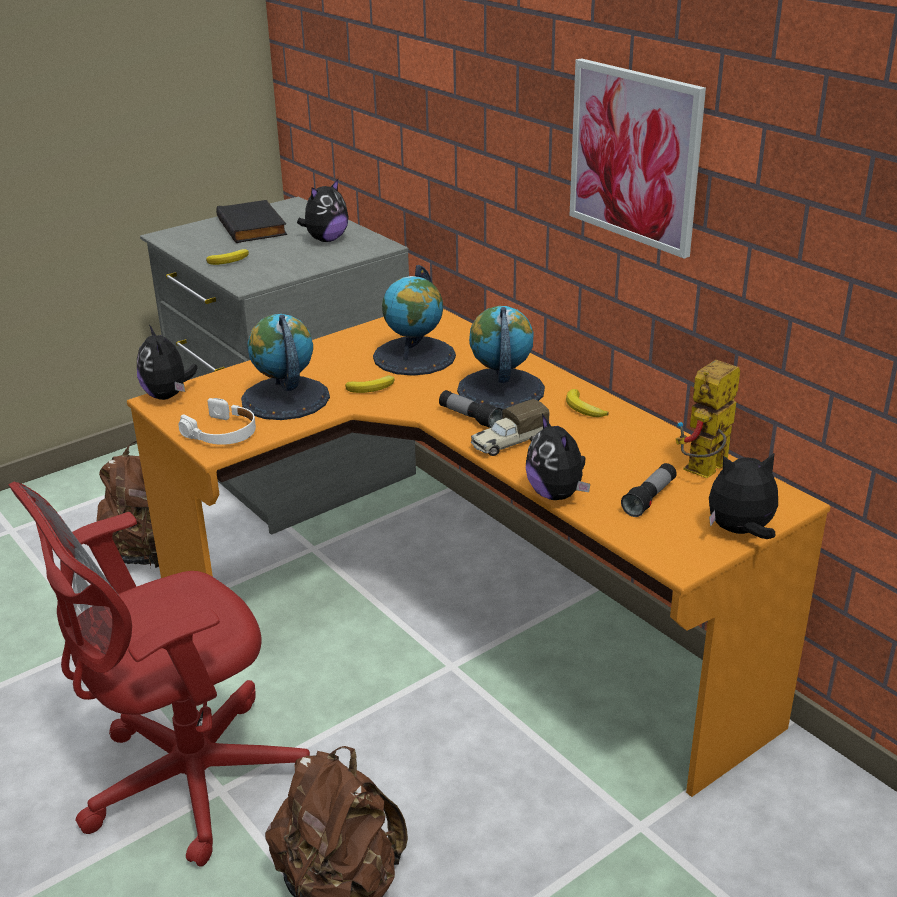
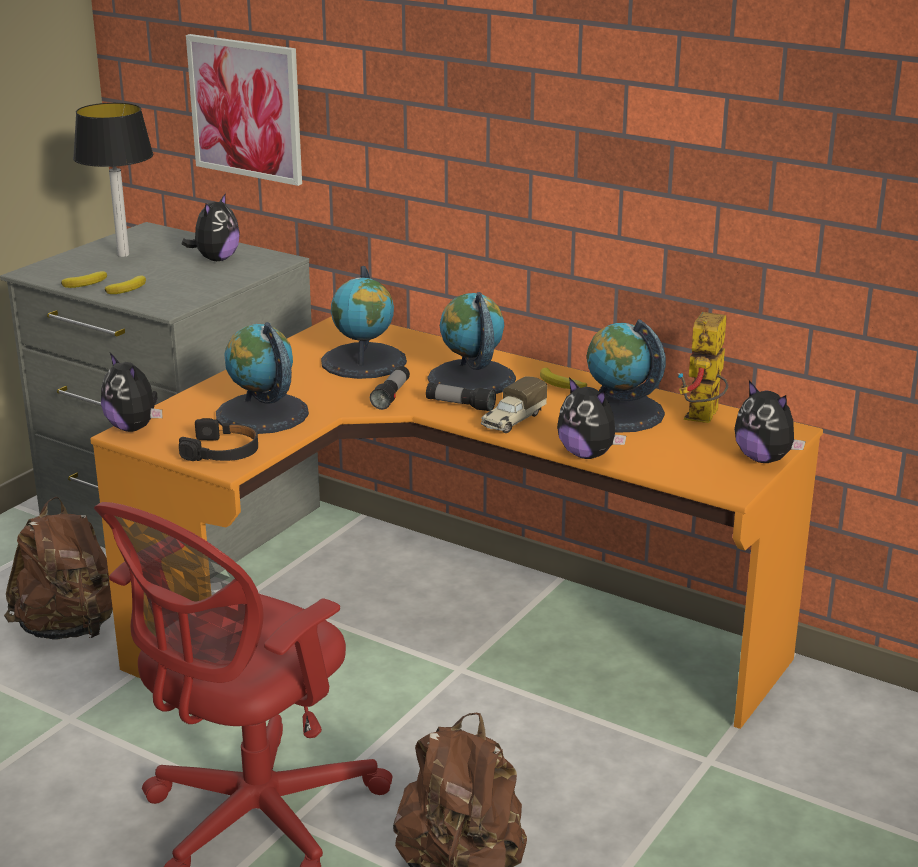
camera: 20 degrees left, 5 degrees down
(222, 433) = (222, 451): white headphones -> black headphones
(254, 226) = (124, 255): black book -> table lamp
(372, 387) = (344, 393): banana -> banana (87, 283)
(619, 450) = (617, 412): none -> globe
(635, 156) = (590, 135): picture -> picture (246, 108)
(649, 498) = (671, 445): flashlight -> flashlight (391, 396)
(740, 532) = (764, 459): plush toy -> plush toy turned 105 degrees counterclockwise

